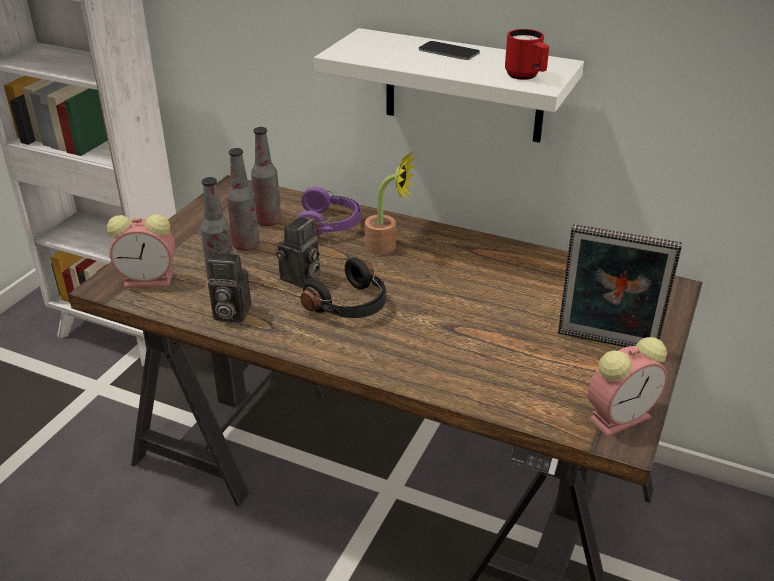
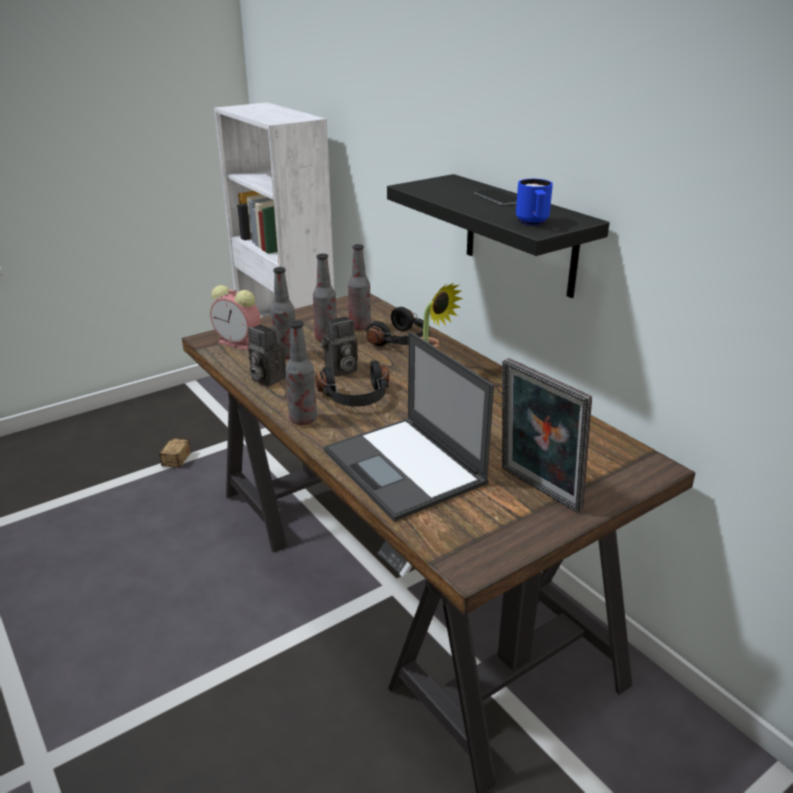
camera: 30 degrees right, 5 degrees down
(30, 461) = (168, 471): none -> storage box
(322, 348) = (303, 419): none -> bottle
(329, 225) = (402, 341): purple headphones -> black headphones
(463, 86) = (520, 235): white shelf -> black shelf
(475, 364) = (405, 468): none -> laptop
(526, 77) = (533, 223): red mug -> blue mug
(621, 417) = (486, 548): alarm clock -> none

